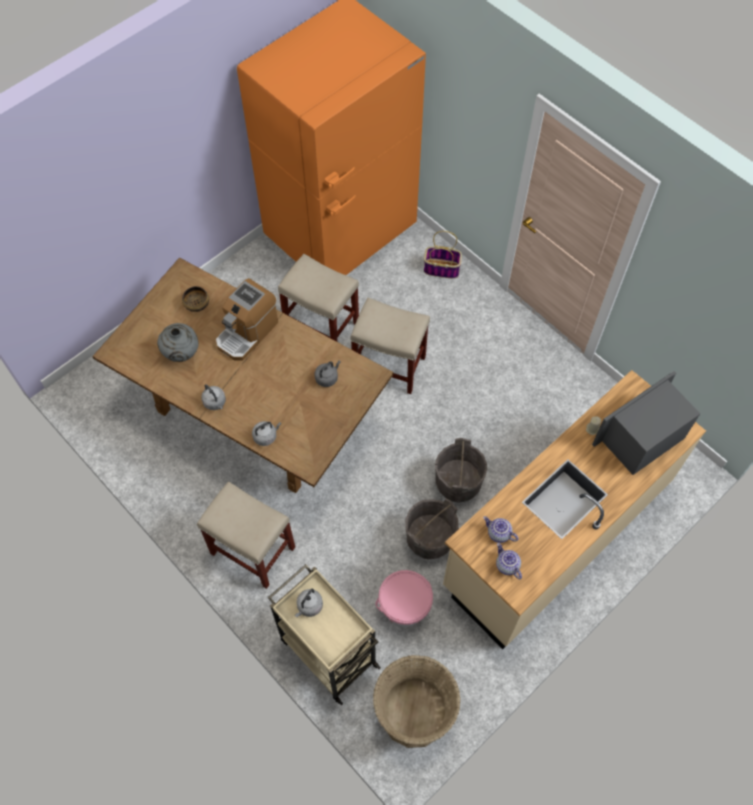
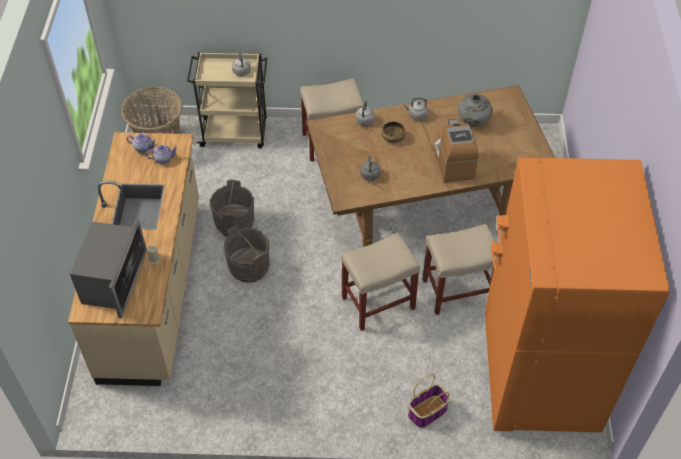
camera: 135 degrees right, 10 degrees down
(197, 304) = (507, 154): bowl -> bowl (393, 137)
(404, 607) = (213, 181): pink bucket -> none

